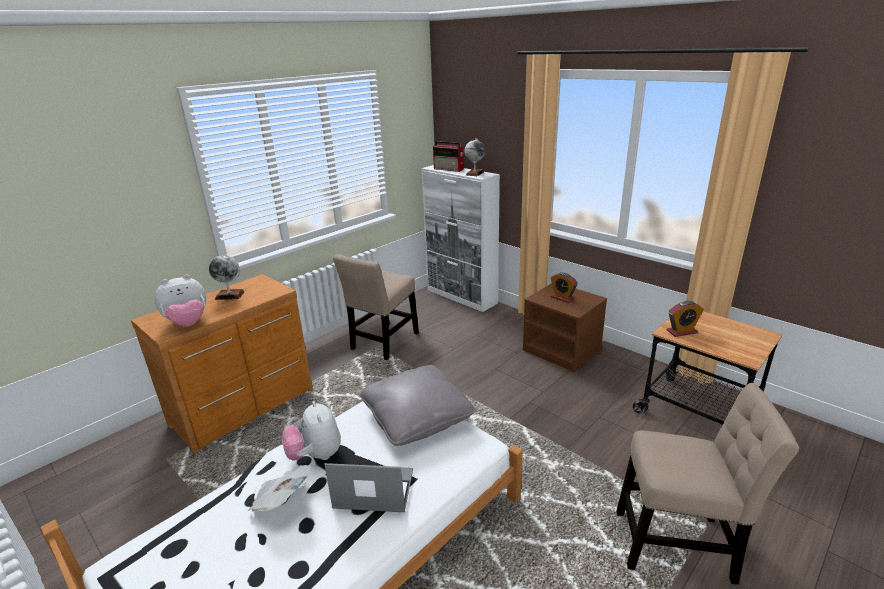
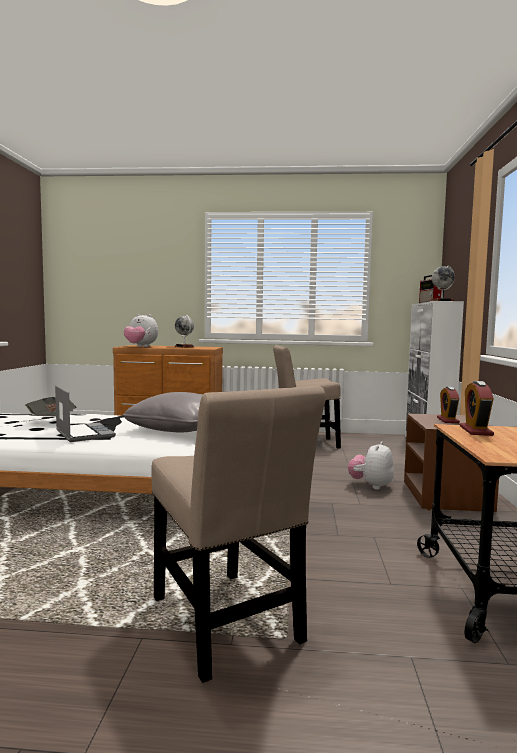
camera: 50 degrees right, 20 degrees down
(316, 455) = (103, 419): plush toy -> plush toy (371, 486)
(682, 332) = (475, 431): alarm clock -> alarm clock turned 60 degrees clockwise

